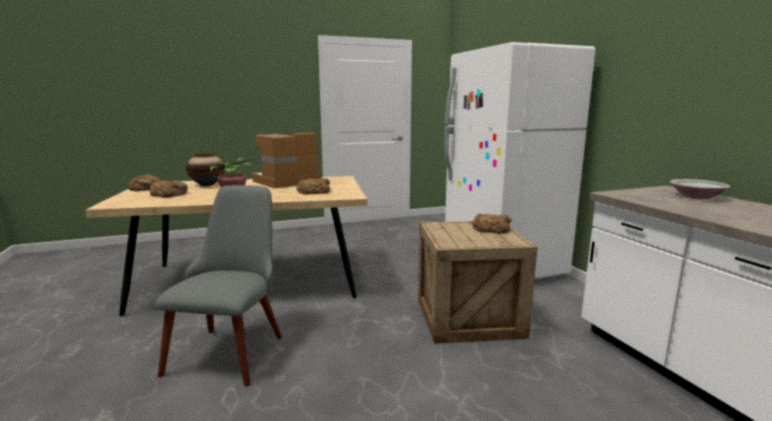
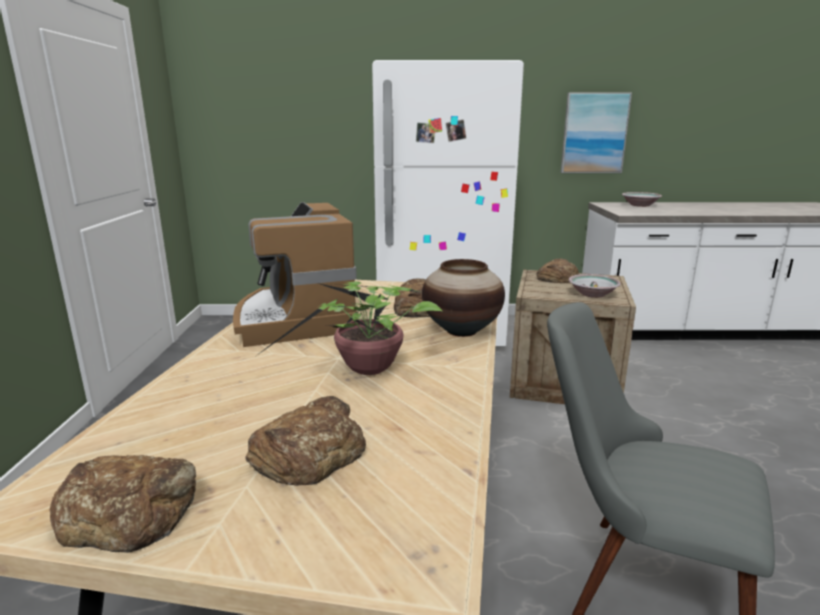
camera: 70 degrees left, 5 degrees up
(207, 184) = (215, 399): vase -> vase (462, 331)
(455, 238) = (593, 294): none -> bowl
(684, 105) = (594, 133): none -> picture

